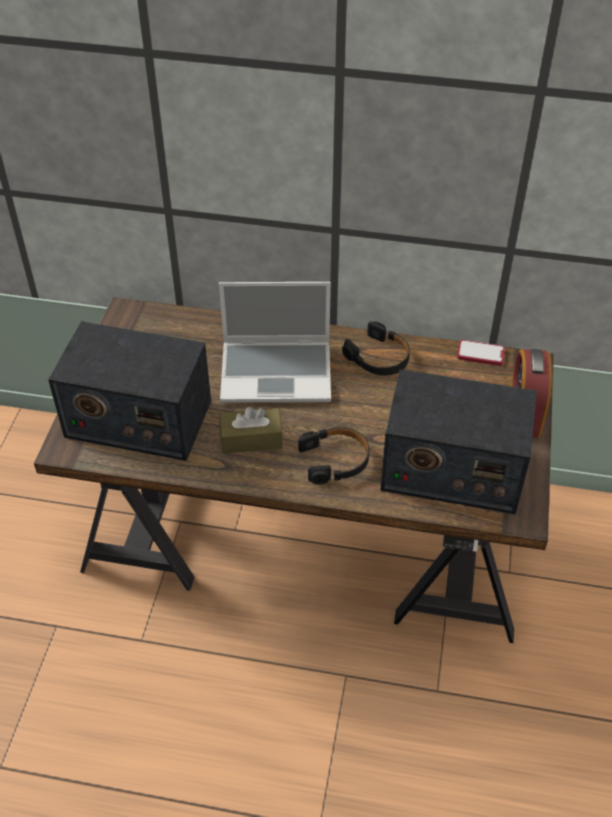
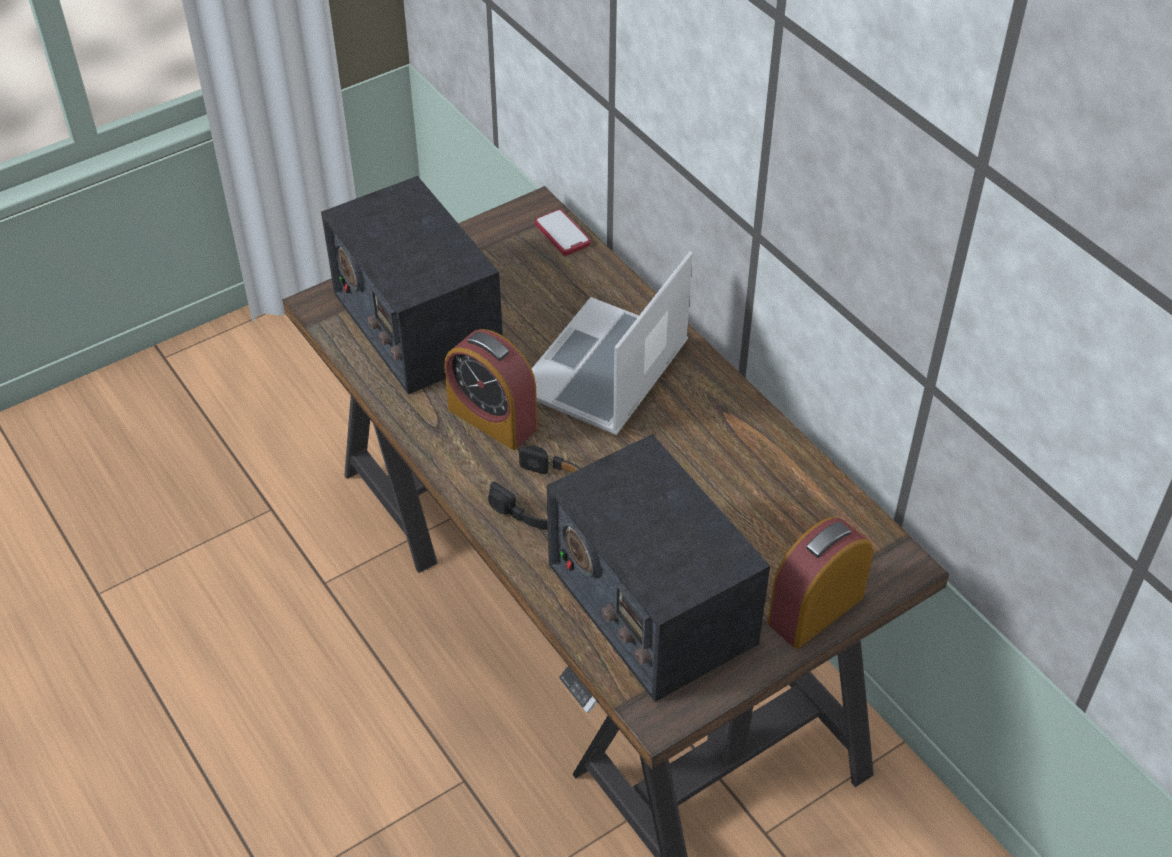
camera: 45 degrees right, 0 degrees up
(251, 439) = (492, 419): brown tissue box -> alarm clock
(278, 372) = (605, 372): laptop -> laptop turned 75 degrees clockwise
(379, 357) = (732, 431): black headphones -> none
(480, 354) = (855, 510): phone -> phone (562, 234)

